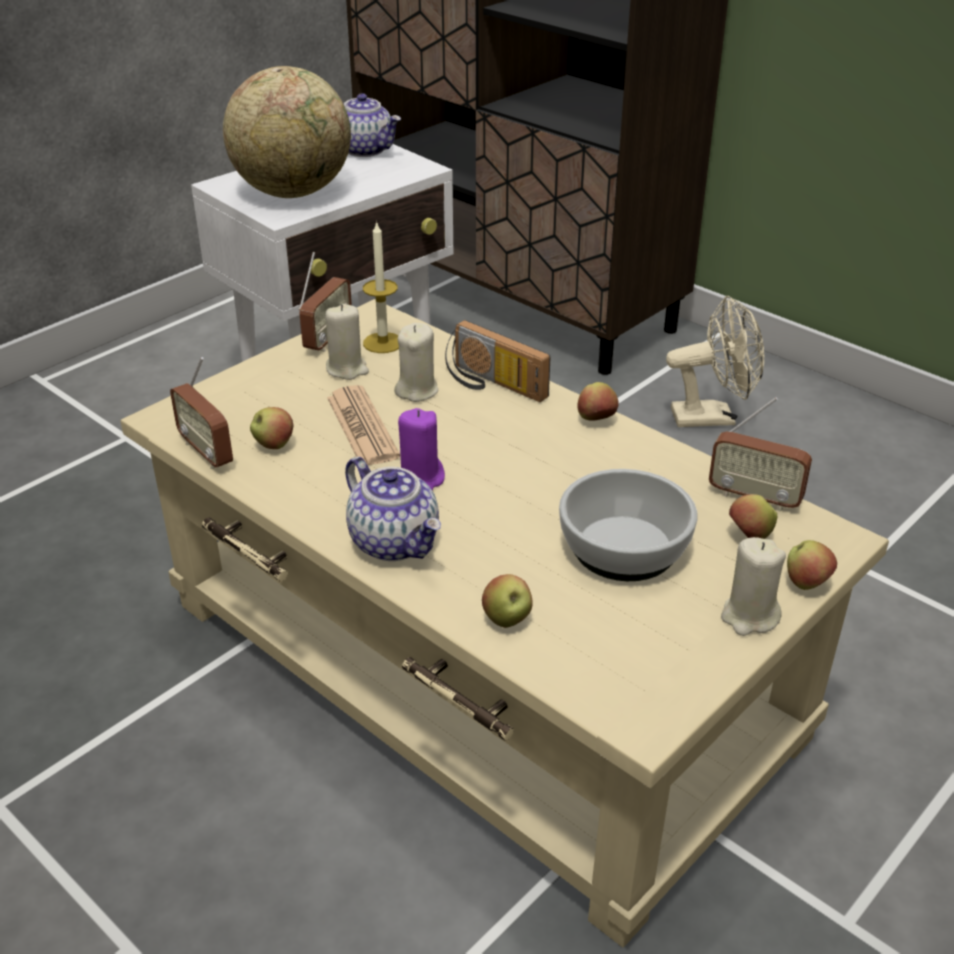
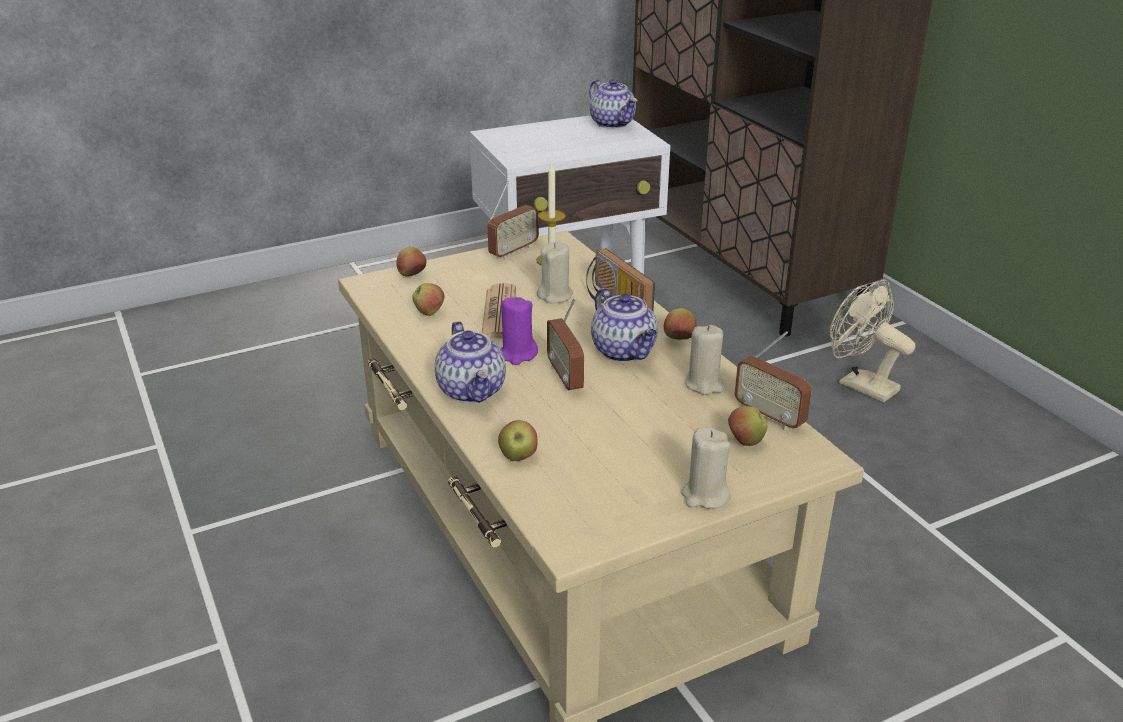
camera: 20 degrees right, 5 degrees down
(207, 452) = (381, 309): radio -> radio (565, 377)
(293, 192) = (538, 145): globe -> none
(347, 369) = (514, 273): beige candle -> beige candle (704, 384)
(545, 449) = (625, 352): none -> teapot
(622, 548) = (638, 429): bowl -> none
(712, 417) = (860, 384): beige fan -> beige fan turned 150 degrees counterclockwise
(806, 584) = (769, 484): apple -> apple (412, 276)

